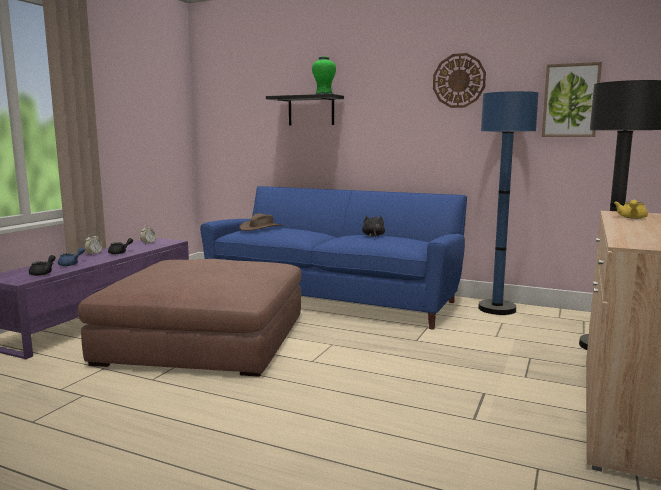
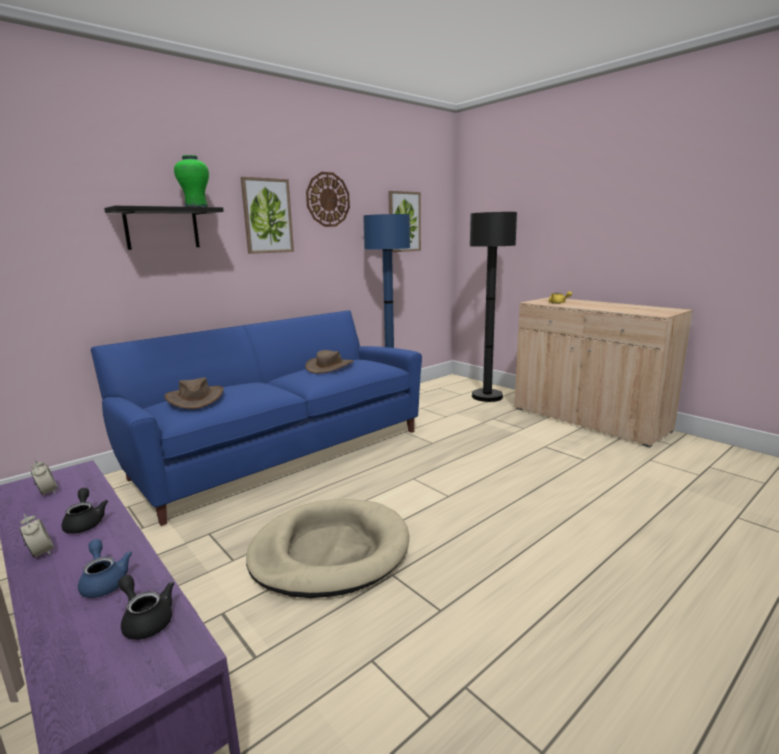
camera: 65 degrees left, 5 degrees up
(205, 339) = (330, 552): brown ottoman -> beige dog bed
(373, 236) = (330, 366): black plush toy -> brown hat
(392, 99) = (267, 216): none -> picture

